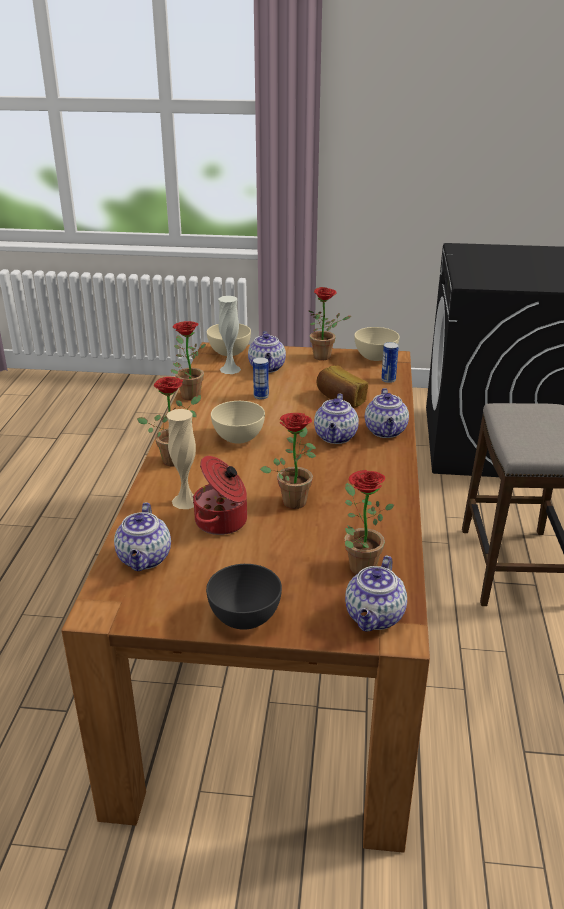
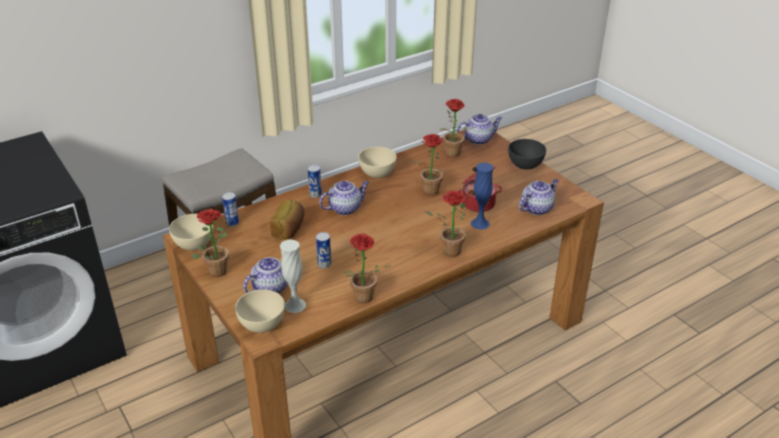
camera: 130 degrees left, 5 degrees up
(185, 501) = (480, 223): beige vase -> blue vase
(239, 438) = (393, 242): beige bowl -> beige bowl (377, 173)
(386, 432) = (315, 194): teapot -> can

